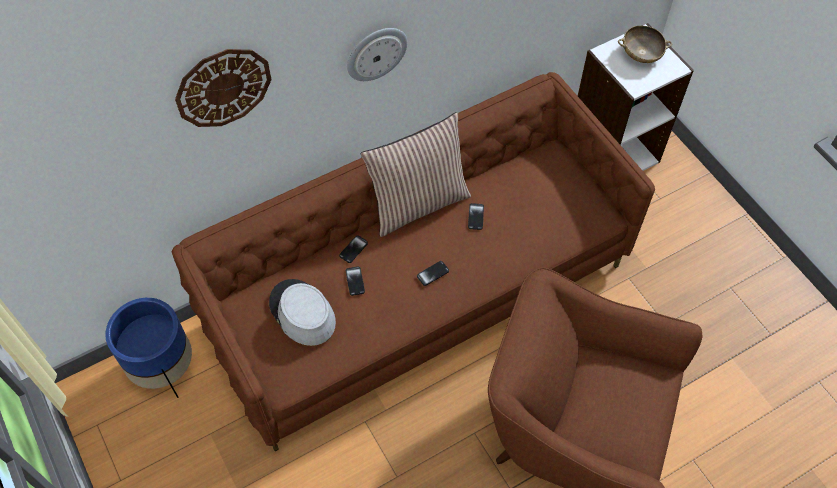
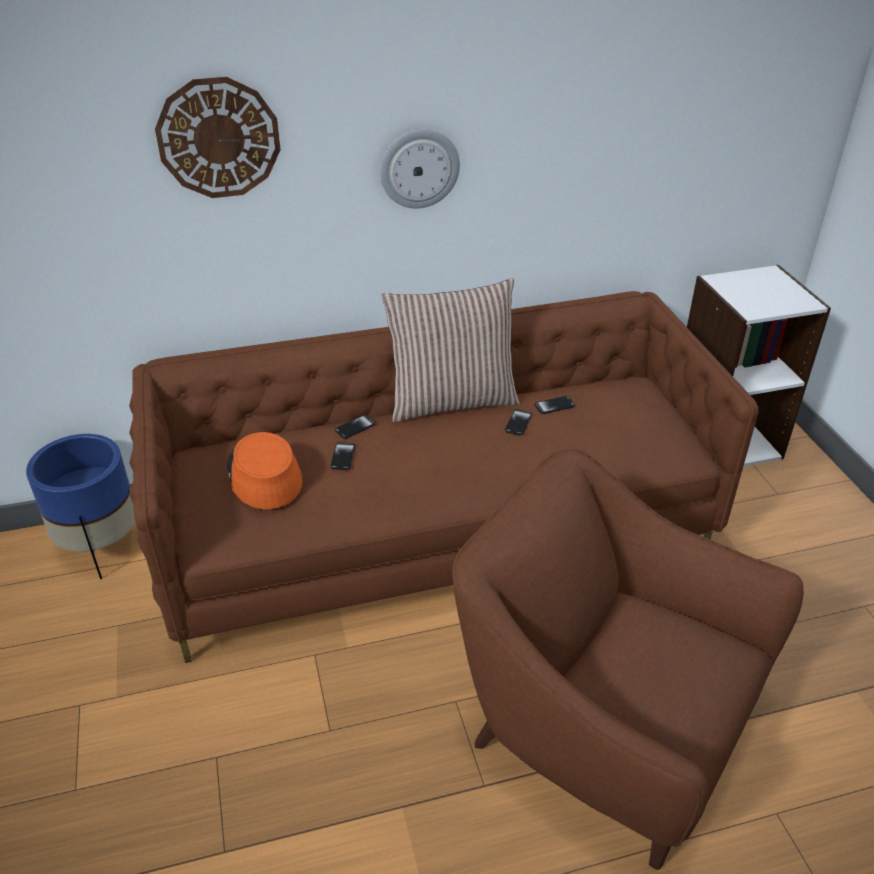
camera: 15 degrees right, 20 degrees down
(302, 313) = (263, 475): grey hat -> orange hat
(433, 273) = (443, 467): phone -> phone (554, 406)
(641, 54) = (764, 287): beige bowl -> none

